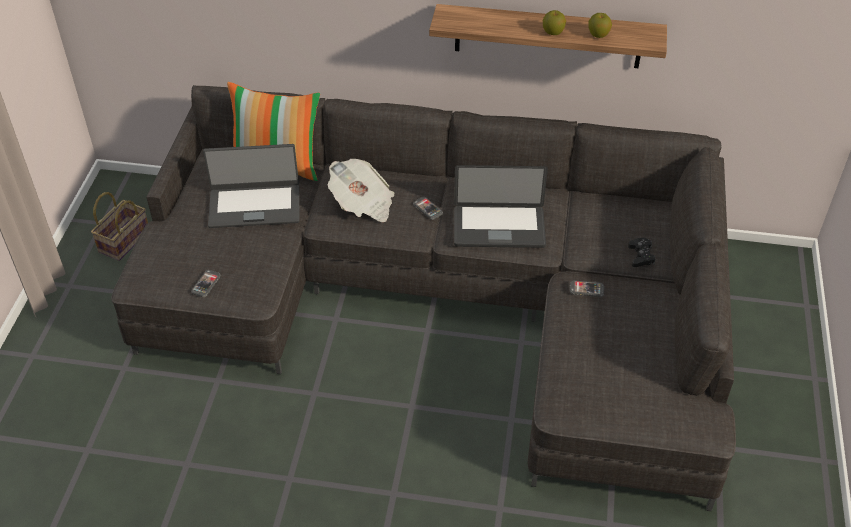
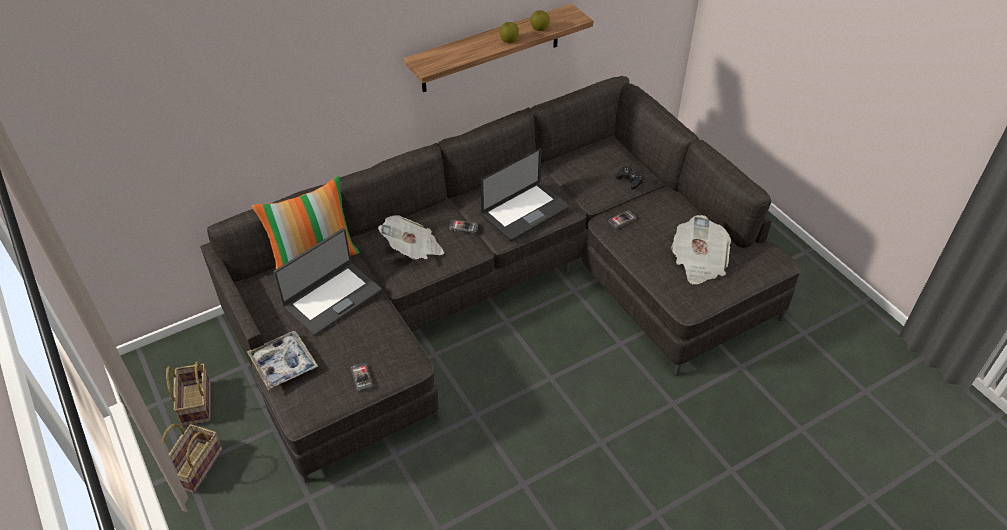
camera: 40 degrees left, 0 degrees up
(77, 288) = (196, 466): none -> basket
(164, 236) = (283, 364): none -> tray
(617, 376) = (698, 262): none -> newspaper

